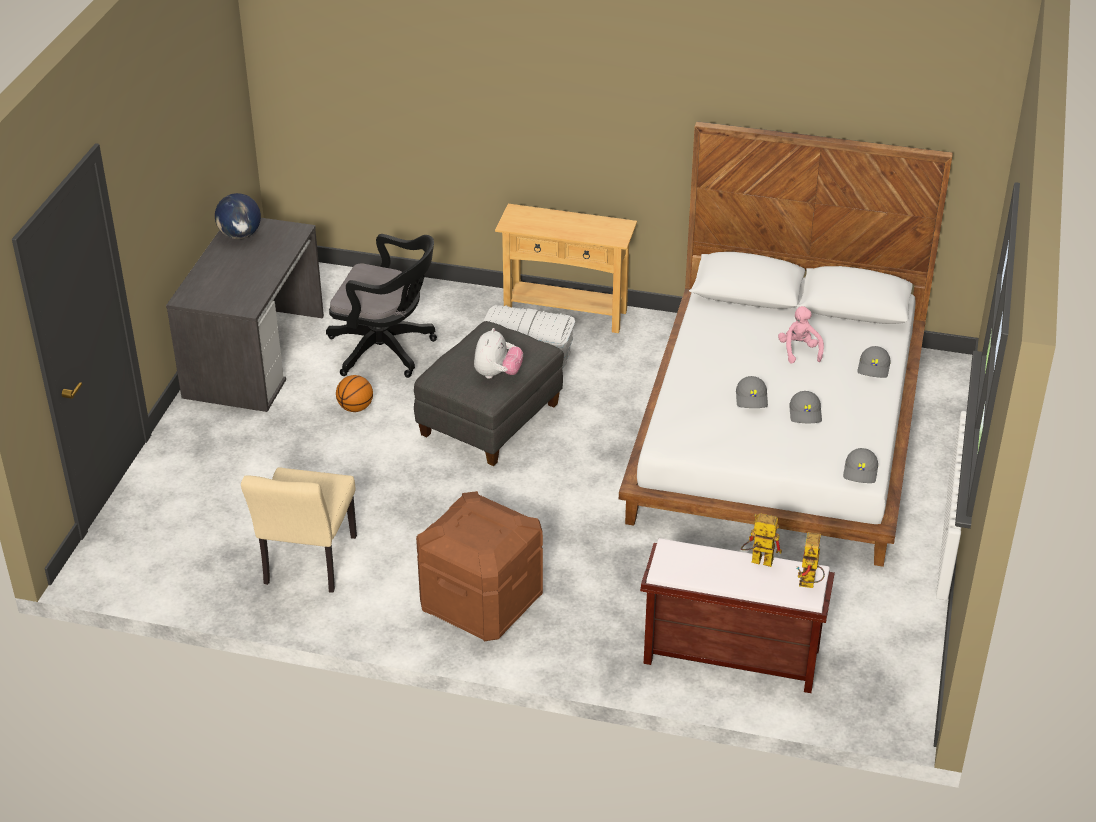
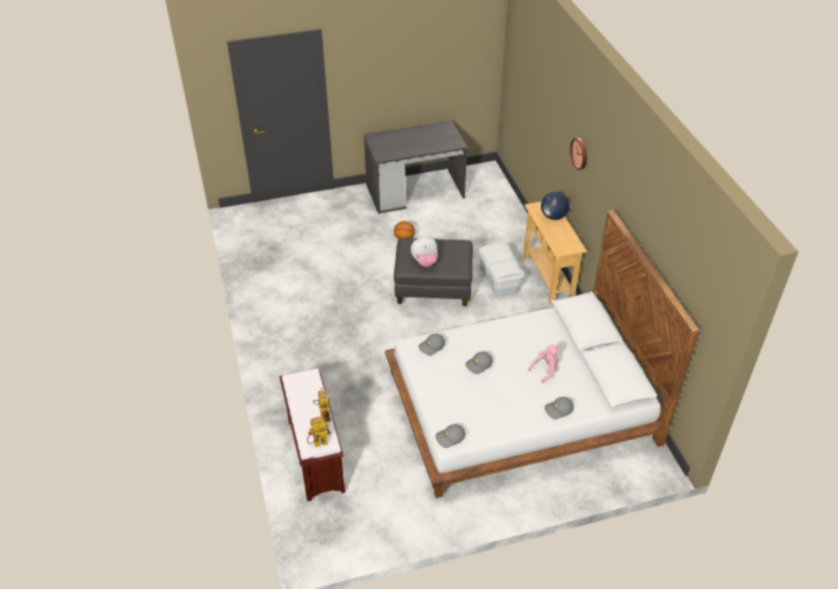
camera: 60 degrees right, 5 degrees up
(240, 235) = (436, 130): globe -> globe (553, 217)
(307, 565) = (281, 274): beige chair -> none
(386, 350) = (457, 229): black office chair -> none
(480, 603) = (294, 342): brown storage box -> none
(568, 95) = (580, 153): none -> wall clock
(806, 413) = (486, 394): grey cap -> grey cap (431, 347)

